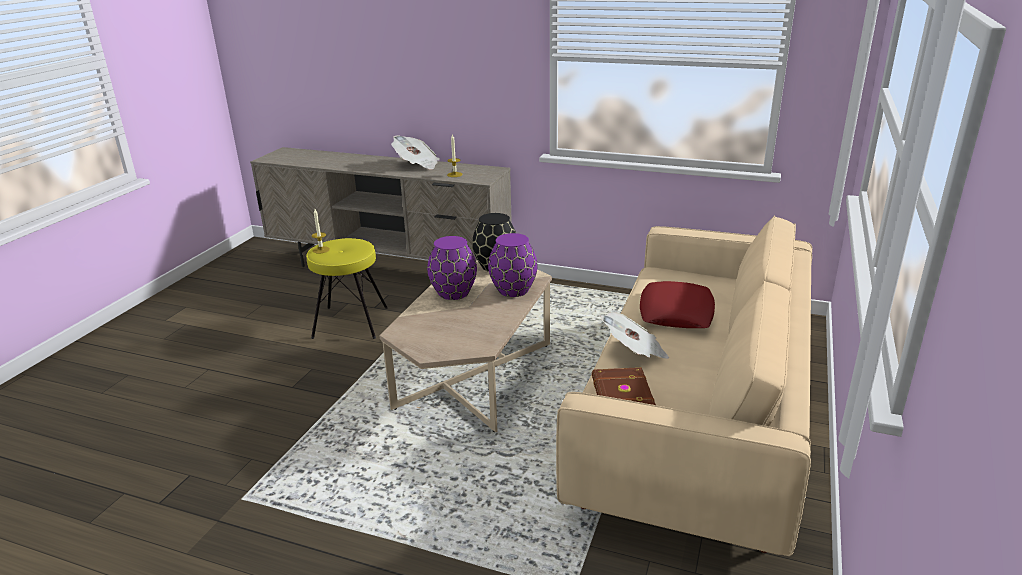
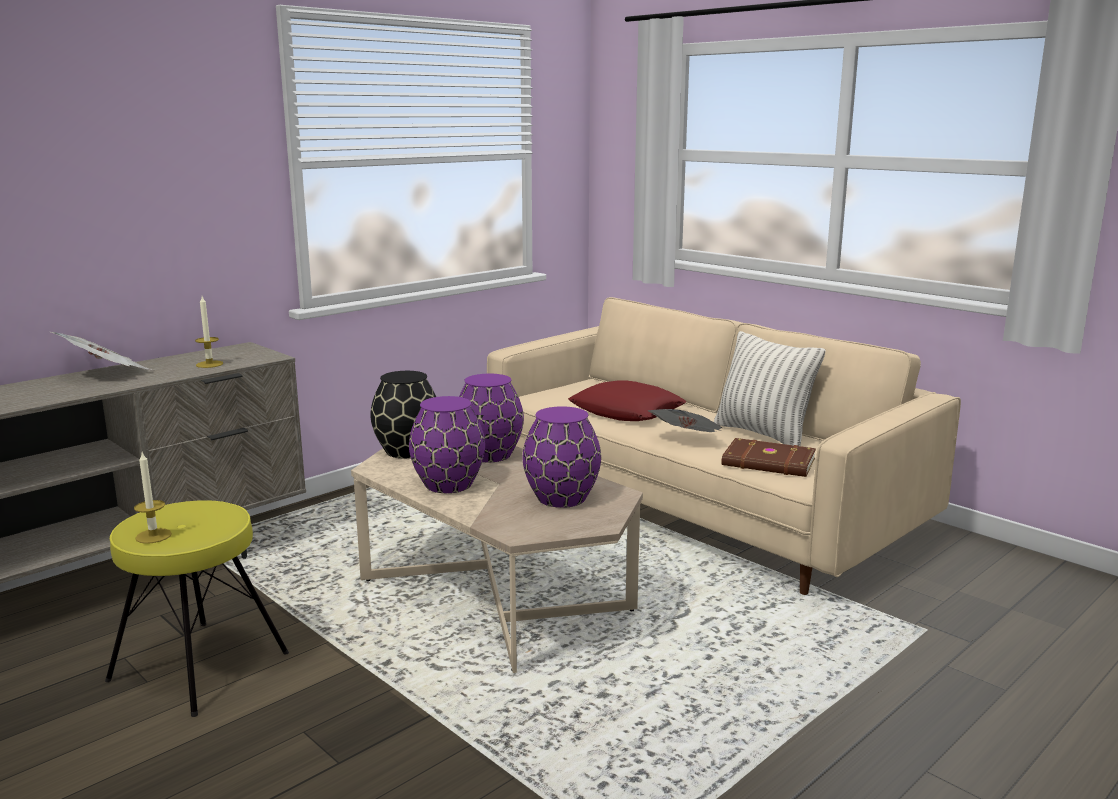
camera: 65 degrees left, 10 degrees down
(461, 331) = (562, 497): none -> purple vase
(697, 383) = (763, 434): none -> pillow

